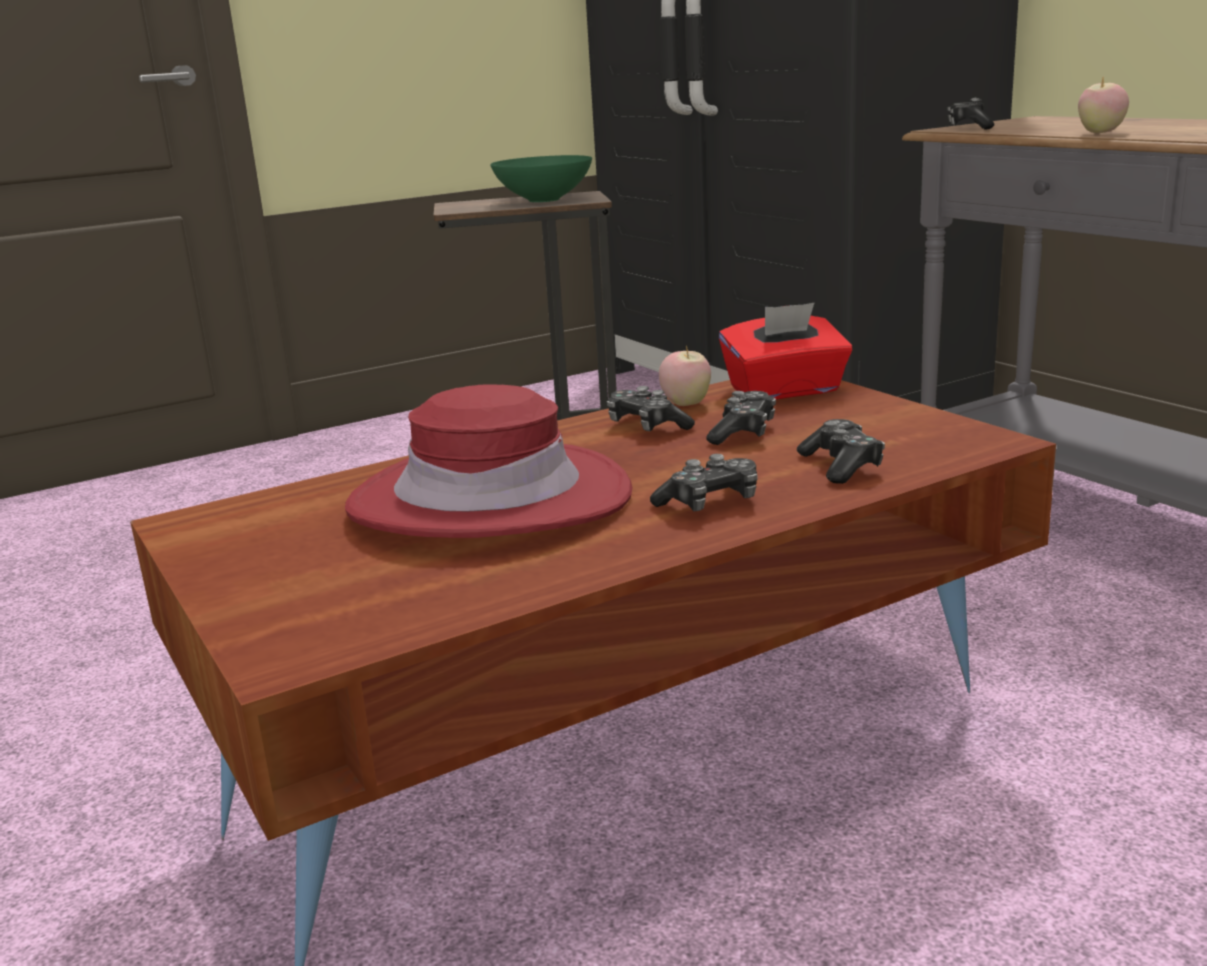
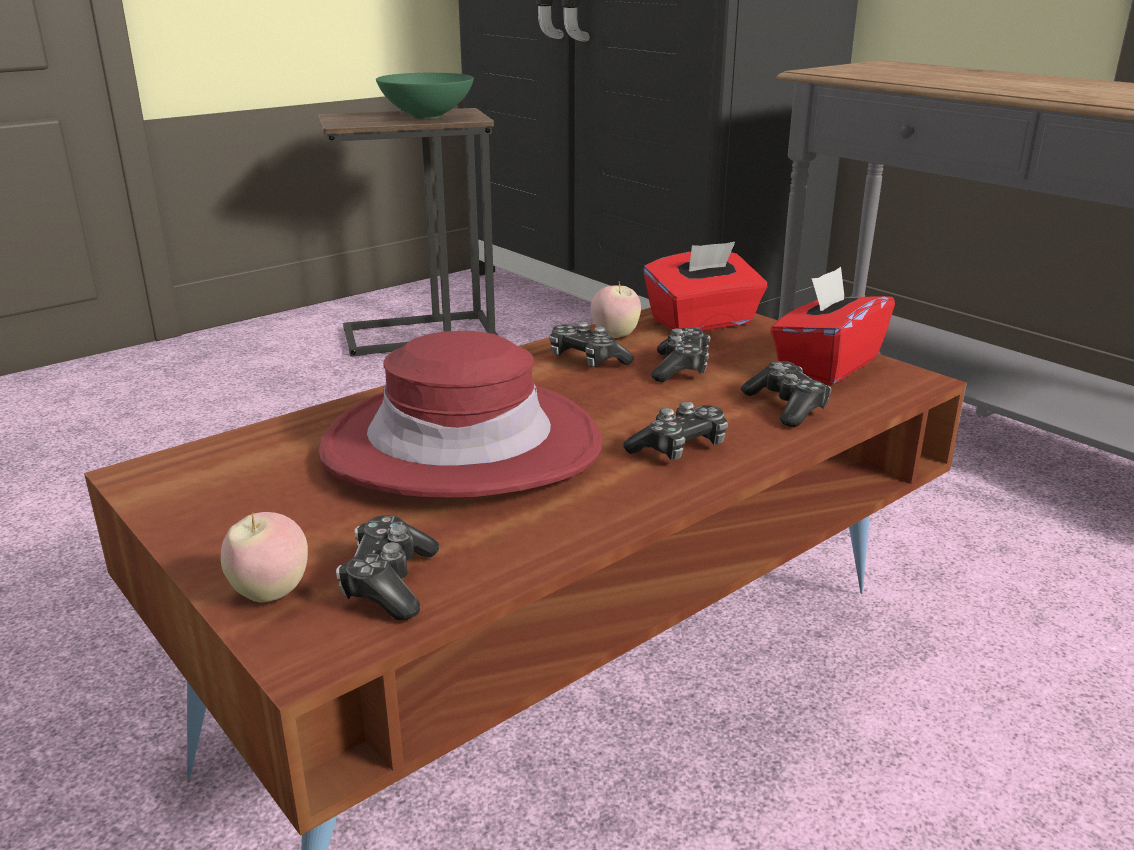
camera: 10 degrees left, 5 degrees up
(904, 428) = (826, 365): none -> red tissue box
(969, 128) = (837, 71): game controller -> game controller (389, 583)
(1100, 133) = (963, 85): apple -> apple (271, 592)

